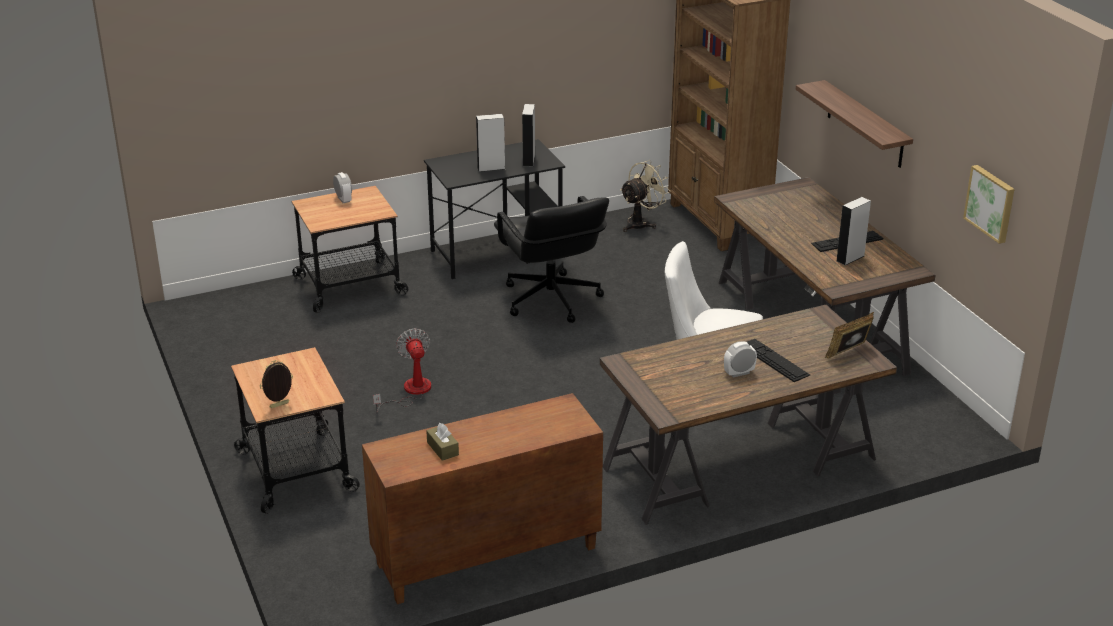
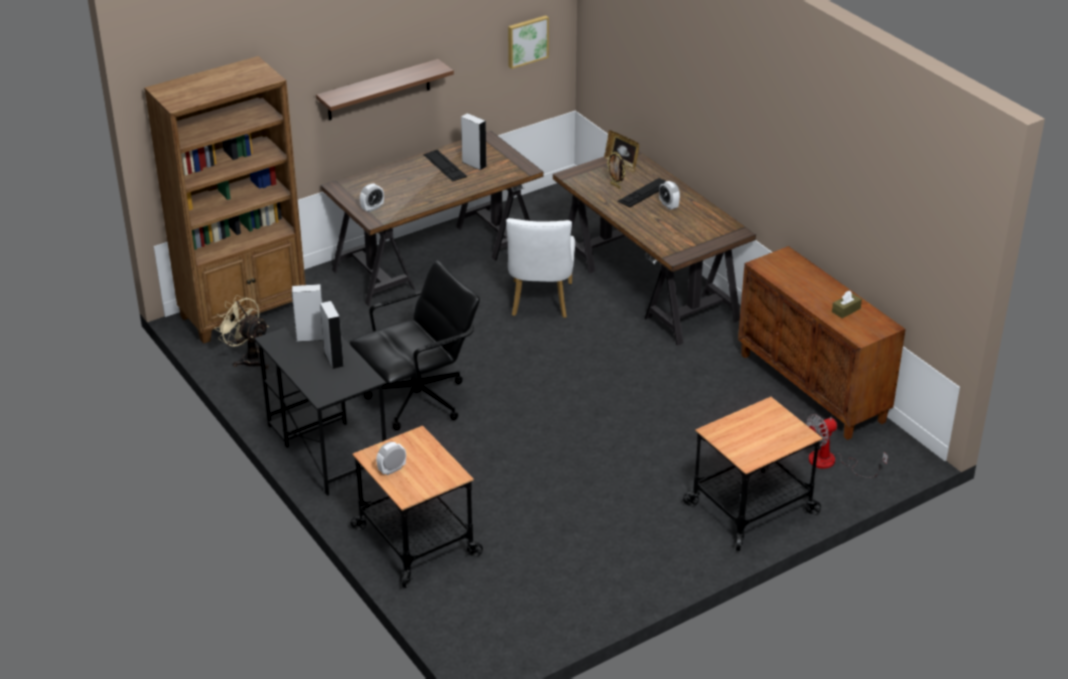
camera: 100 degrees left, 5 degrees up
(279, 405) = (794, 429): picture frame -> picture frame (616, 186)
(410, 392) = (605, 463): fan -> fan (831, 462)
(757, 199) = (372, 208): none -> alarm clock

